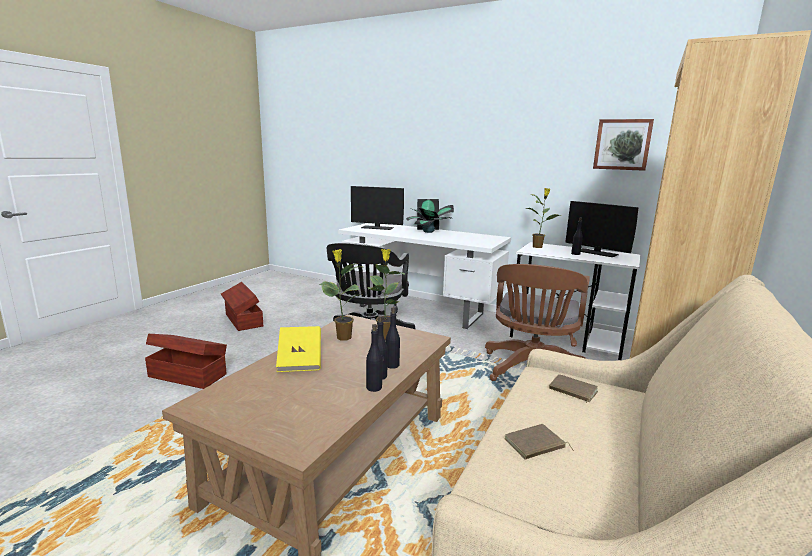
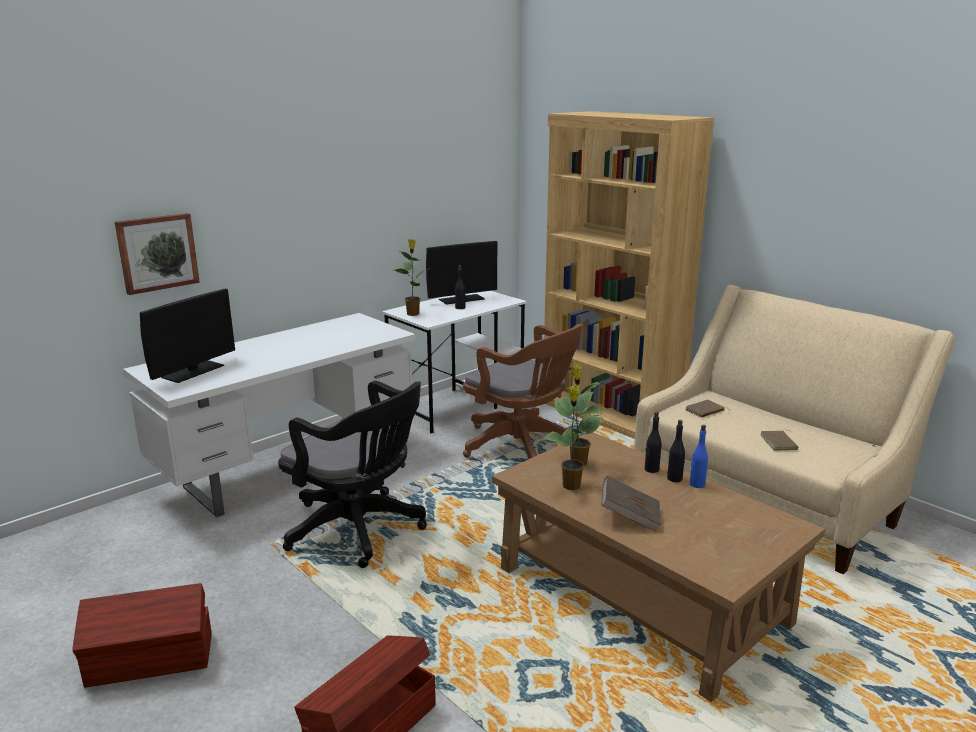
camera: 70 degrees left, 5 degrees up
(300, 361) = (630, 517): yellow book -> brown book
(374, 387) = (696, 484): black bottle -> blue bottle
(429, 232) = (272, 345): potted plant -> none
(622, 144) = (447, 172): picture -> picture (157, 252)

